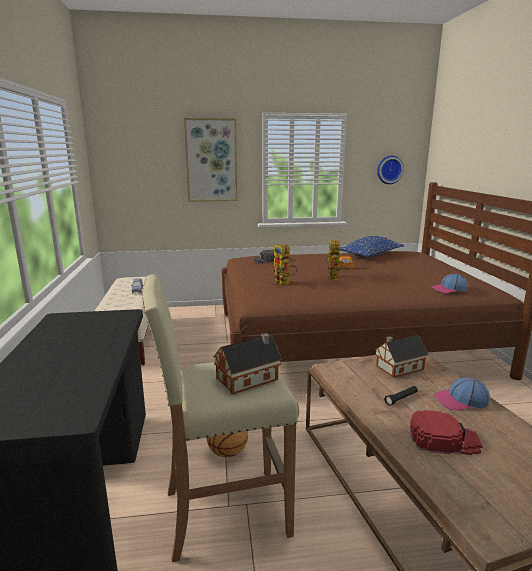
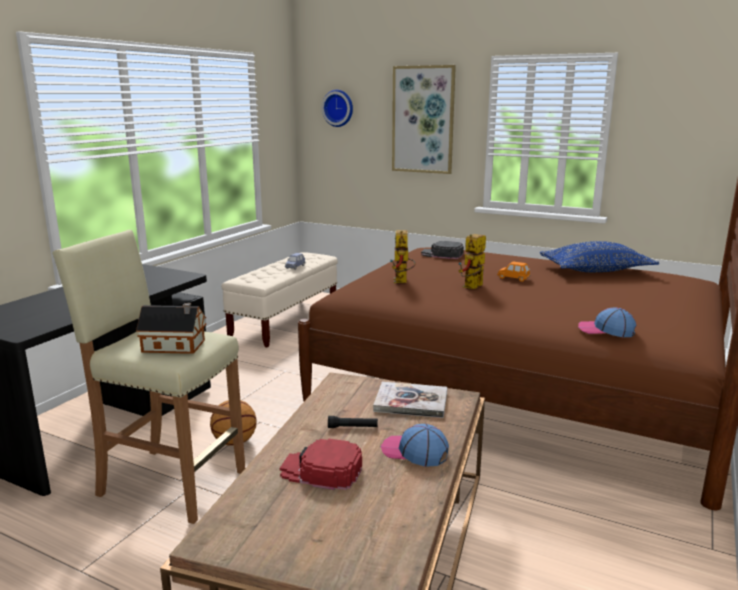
camera: 35 degrees right, 0 degrees up
(389, 169) = (690, 141): wall clock -> wall clock (338, 108)
(398, 367) = (411, 402): toy house -> book
(443, 438) = (321, 471): red cap -> red cap turned 150 degrees clockwise

